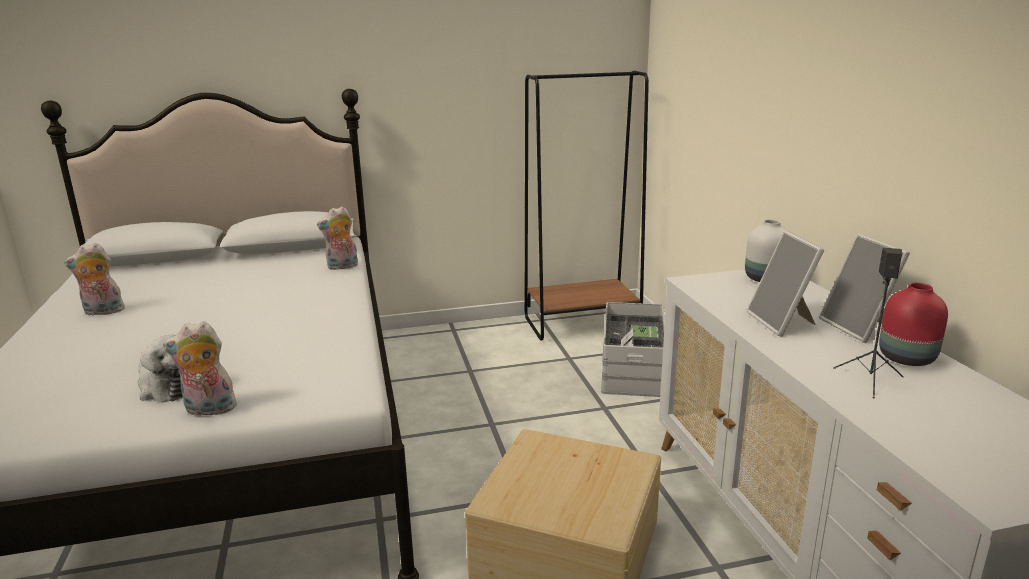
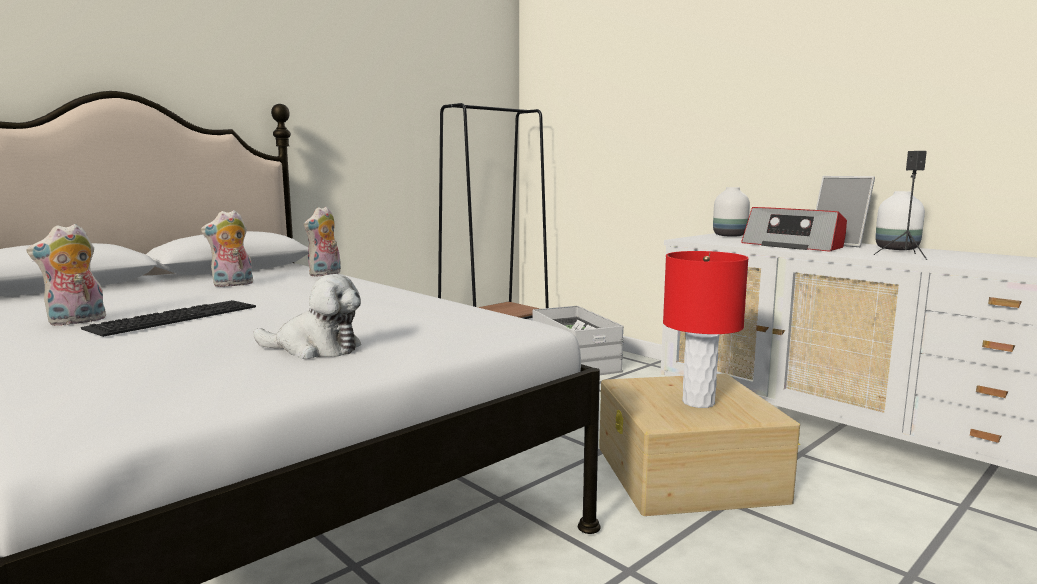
camera: 30 degrees left, 10 degrees down
(153, 320) = (174, 316): none -> keyboard
(208, 410) = (407, 352): plush toy -> plush toy (232, 285)
(565, 488) = (698, 402): none -> red table lamp
(782, 323) = (793, 246): picture frame -> radio
(906, 358) = (895, 249): red vase -> white vase

